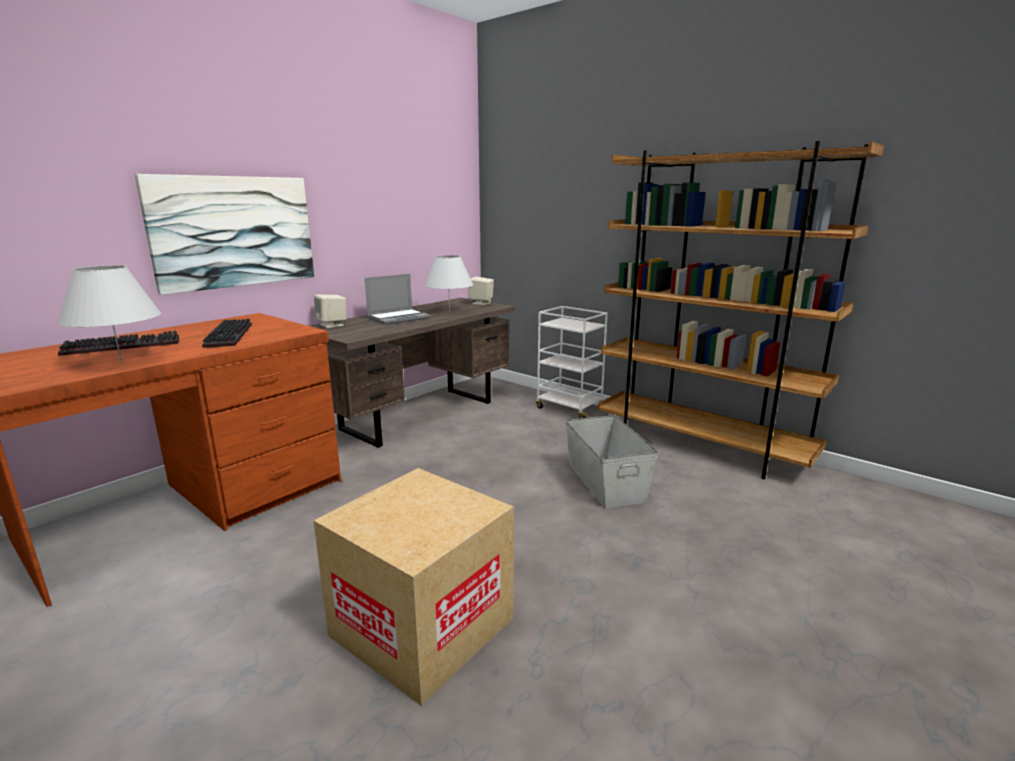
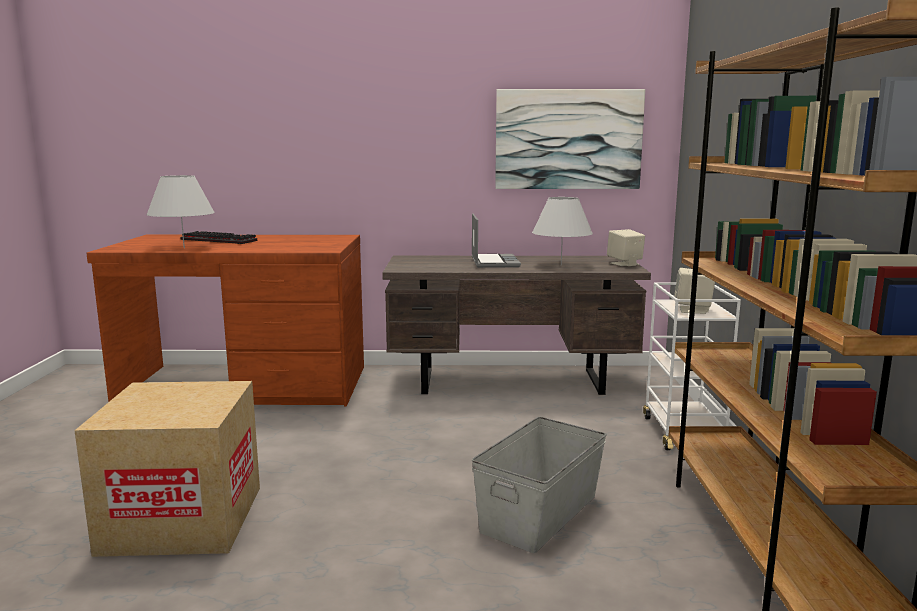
camera: 50 degrees right, 5 degrees down
(230, 335) = (281, 245): keyboard -> none
(234, 232) = (349, 158): picture -> picture (568, 139)
(332, 325) = (425, 258): beige speaker -> beige speaker (693, 310)
(399, 318) = (493, 262): laptop -> laptop turned 105 degrees counterclockwise

